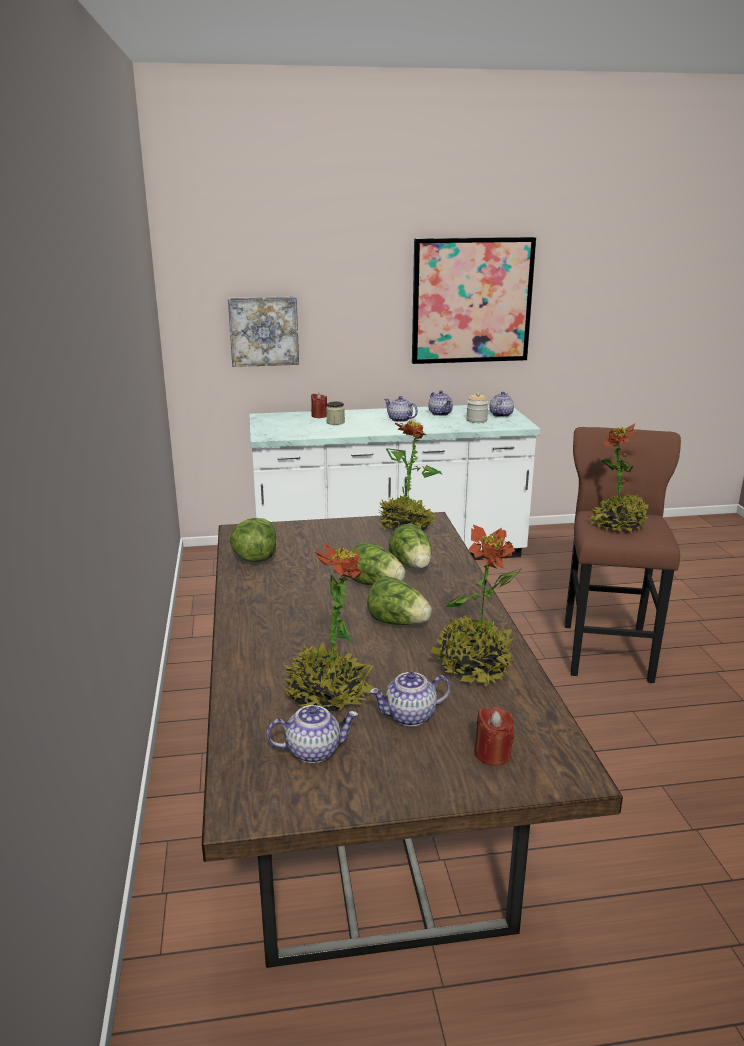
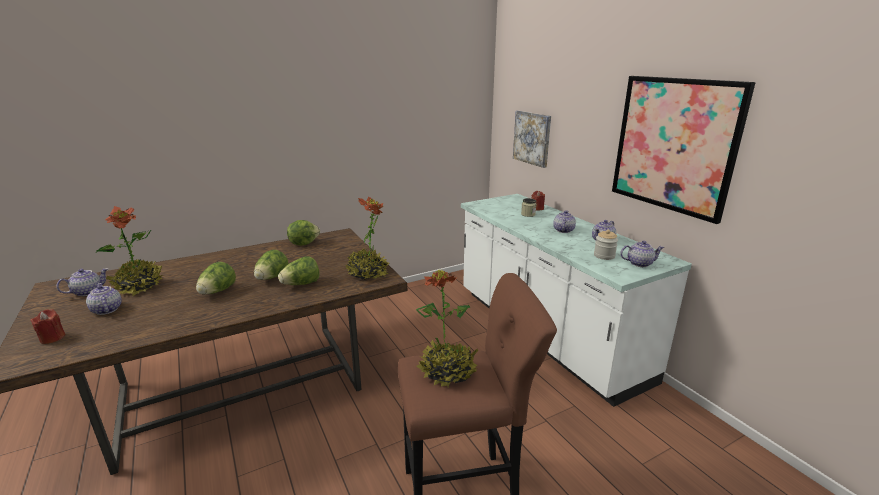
camera: 70 degrees right, 0 degrees up
(313, 750) = (88, 292): teapot -> teapot turned 105 degrees counterclockwise
(472, 666) = (155, 321): potted plant -> none

